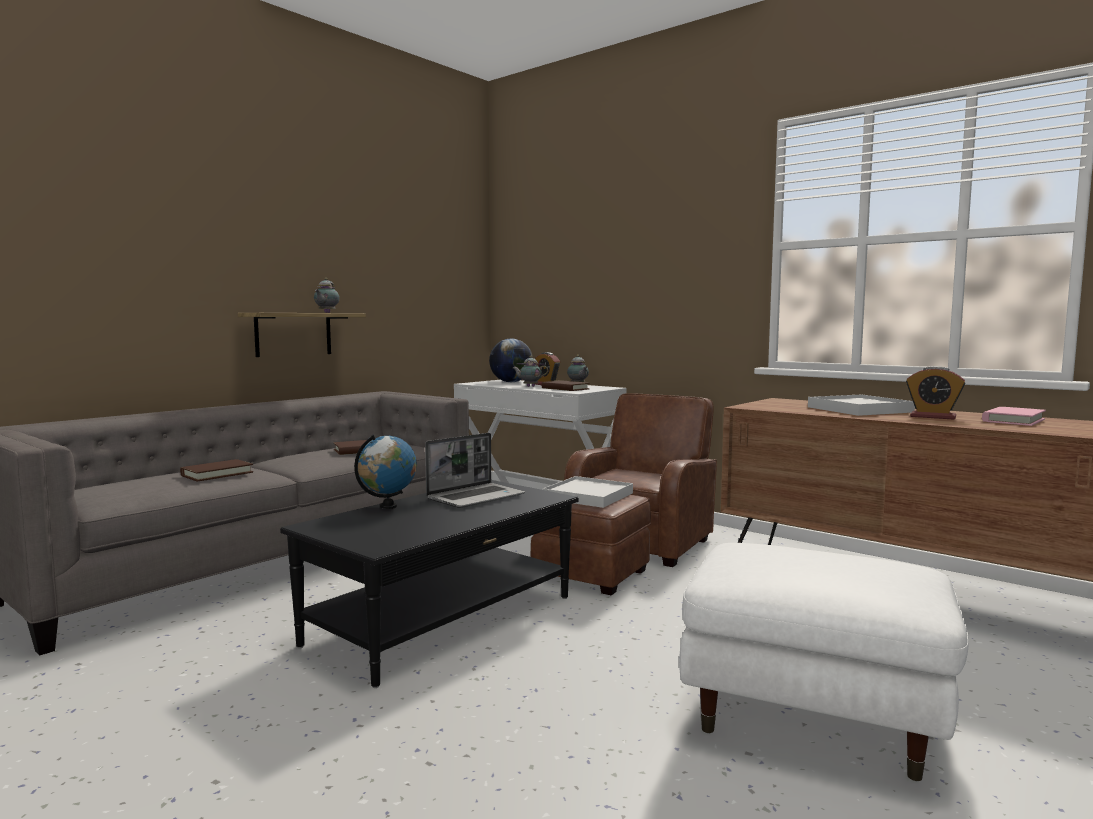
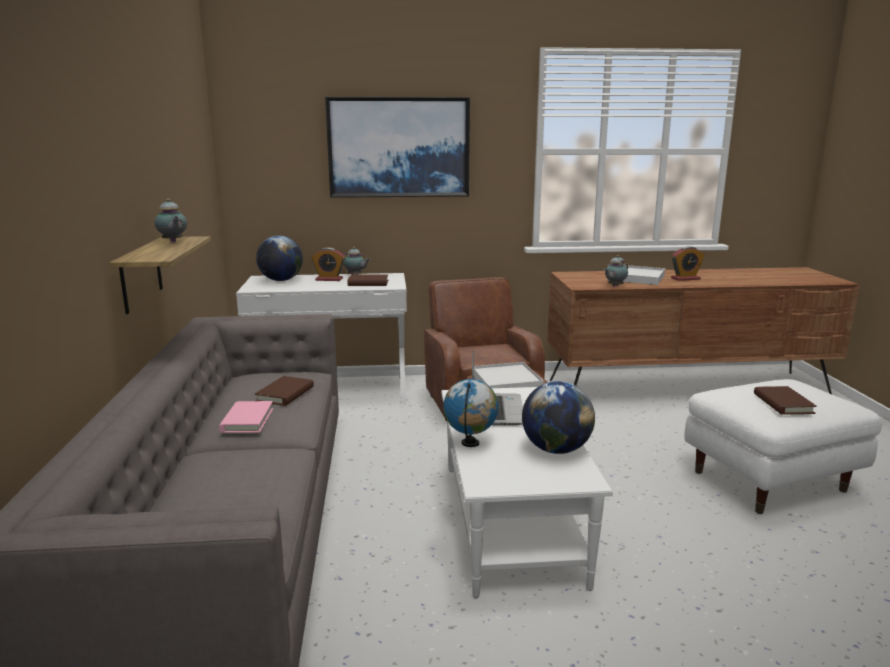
camera: 45 degrees left, 10 degrees up
(217, 474) = (256, 471): brown book -> brown book (783, 403)
(429, 527) = (556, 449): none -> globe
(444, 620) = (510, 520): black coffee table -> white coffee table
(529, 386) = (326, 285): teapot -> teapot (614, 286)
(628, 251) = (399, 147): none -> picture
(1013, 420) = (719, 275): pink book -> pink book (247, 420)

